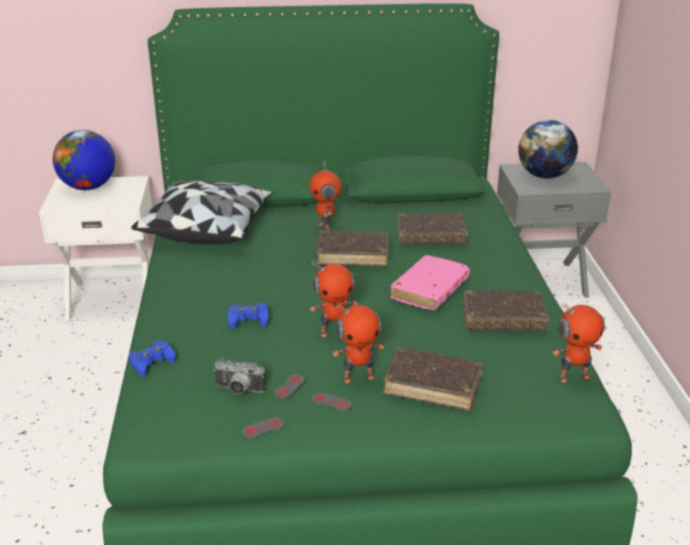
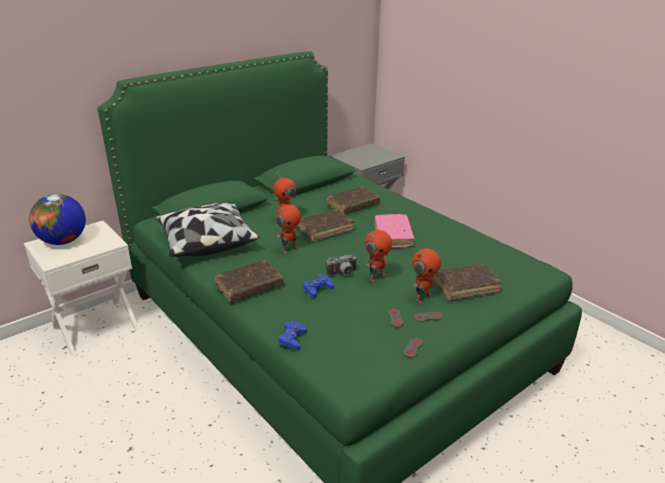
camera: 35 degrees left, 0 degrees up
(238, 390) = (372, 332): camera -> camera (342, 274)
(503, 319) = (449, 238): brown book -> brown book (249, 287)
(544, 176) = (361, 156): globe -> none
(573, 376) = (517, 256): toy robot -> toy robot (289, 248)

